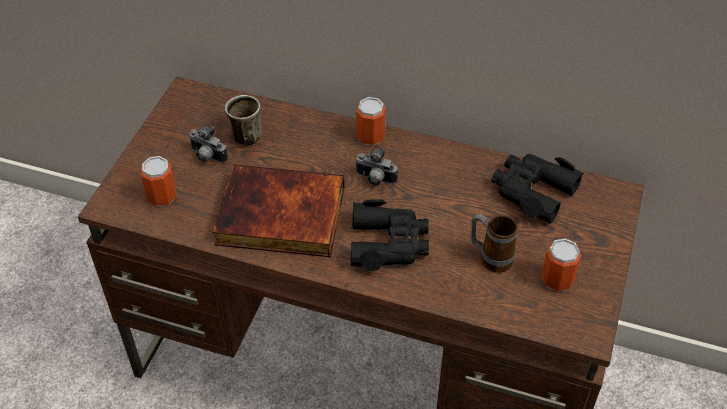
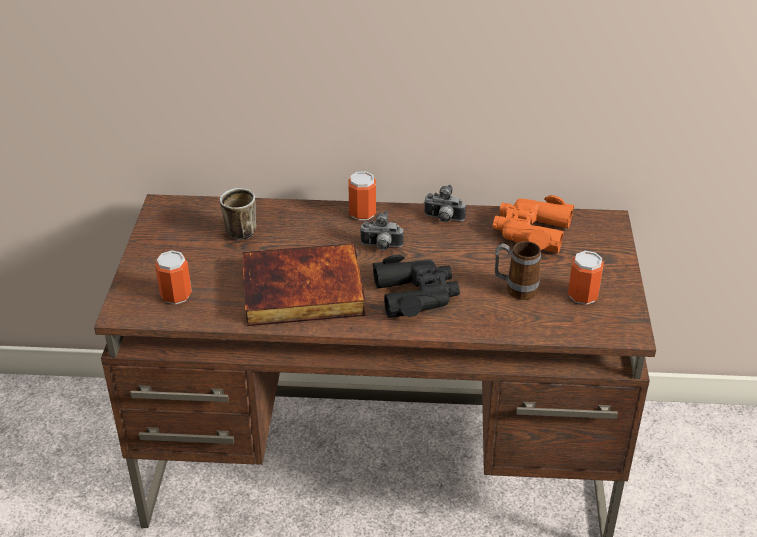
camera: 15 degrees left, 10 degrees down
(207, 157) = (207, 255): camera -> camera (443, 219)
(532, 191) = (531, 231): black binoculars -> orange binoculars

